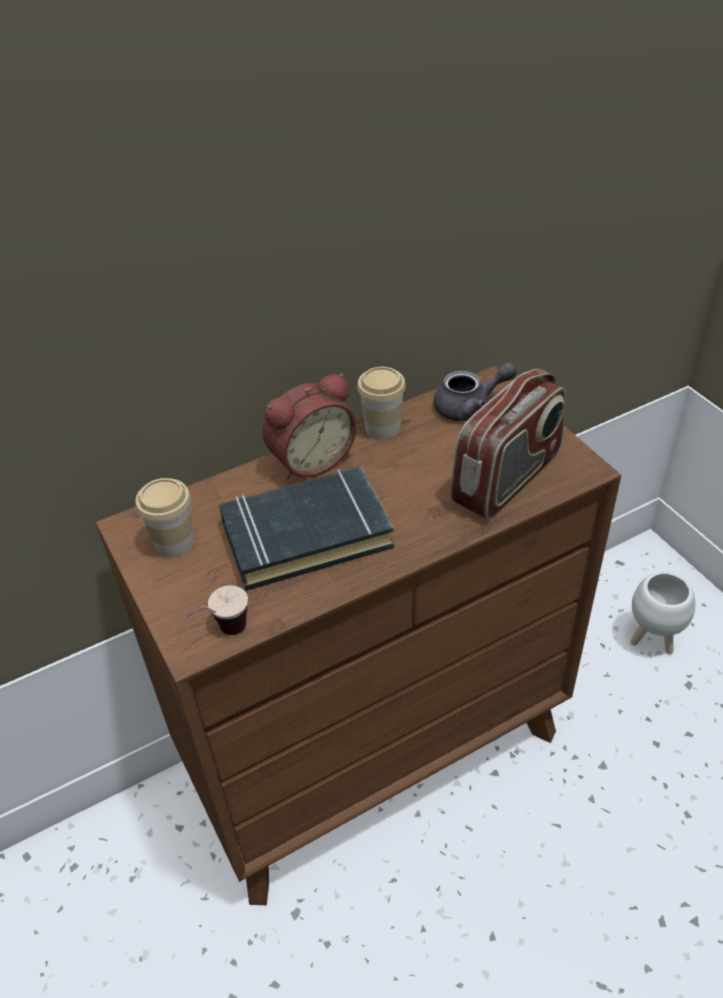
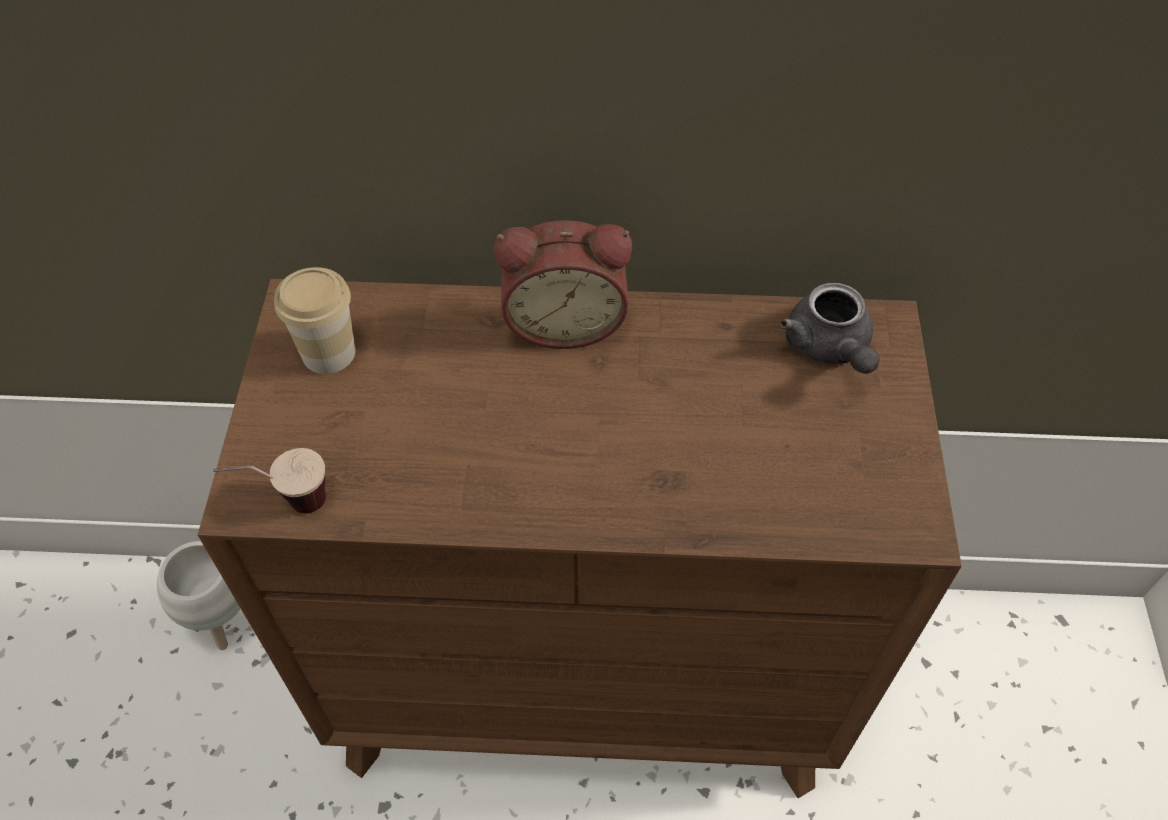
camera: 30 degrees right, 10 degrees up
(306, 534) = (479, 424): black book -> none
(382, 428) = (688, 321): cup -> none
(470, 407) = (829, 348): grey teapot -> grey teapot turned 60 degrees clockwise
(507, 479) = (791, 485): radio -> none
(651, 639) = (1029, 748): white planter -> white planter (224, 620)

